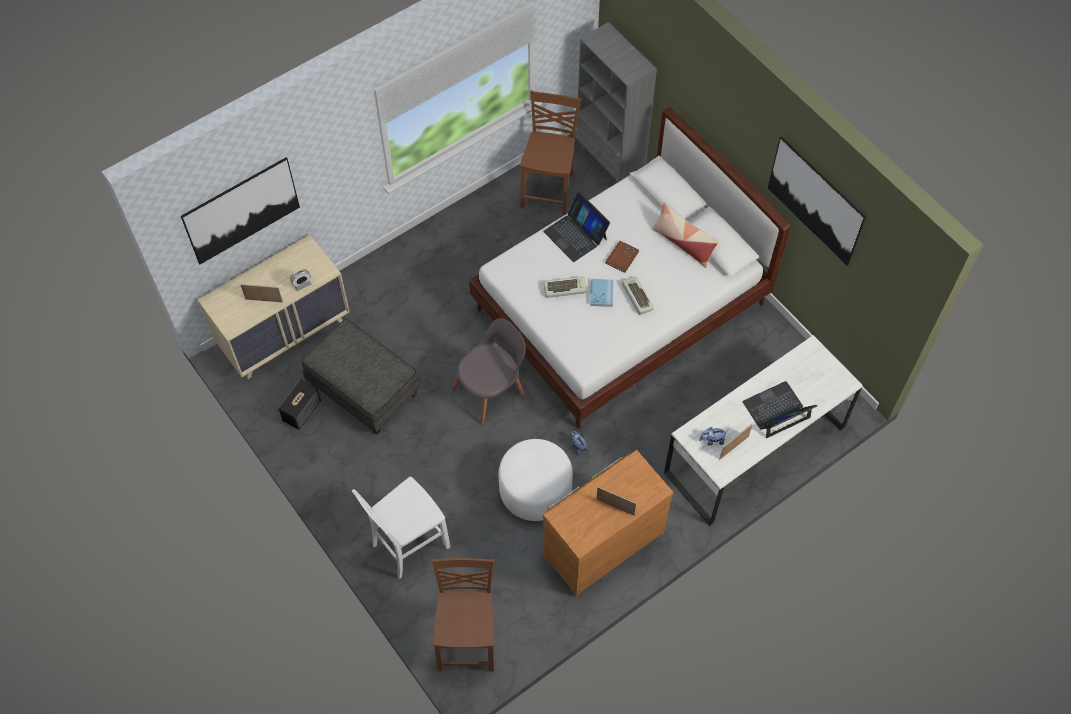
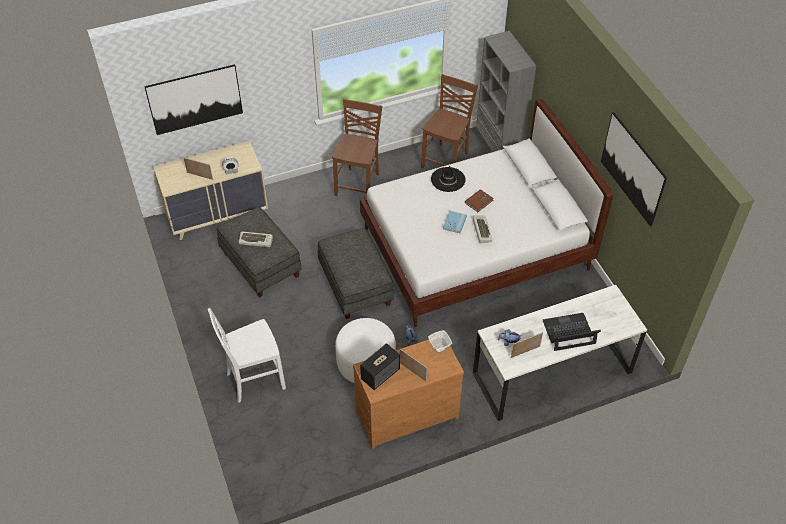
camera: 15 degrees right, 10 degrees down
(302, 411) = (210, 269): speaker -> speaker (380, 374)
(468, 639) = (275, 459): brown chair -> brown chair (358, 184)
(491, 391) = (356, 286): grey chair -> grey ottoman
(565, 288) = (427, 213): keyboard -> keyboard (256, 241)
(576, 235) = (448, 179): laptop -> black hat
(637, 468) = (439, 347): none -> bowl
(683, 243) = (530, 201): pillow -> none

